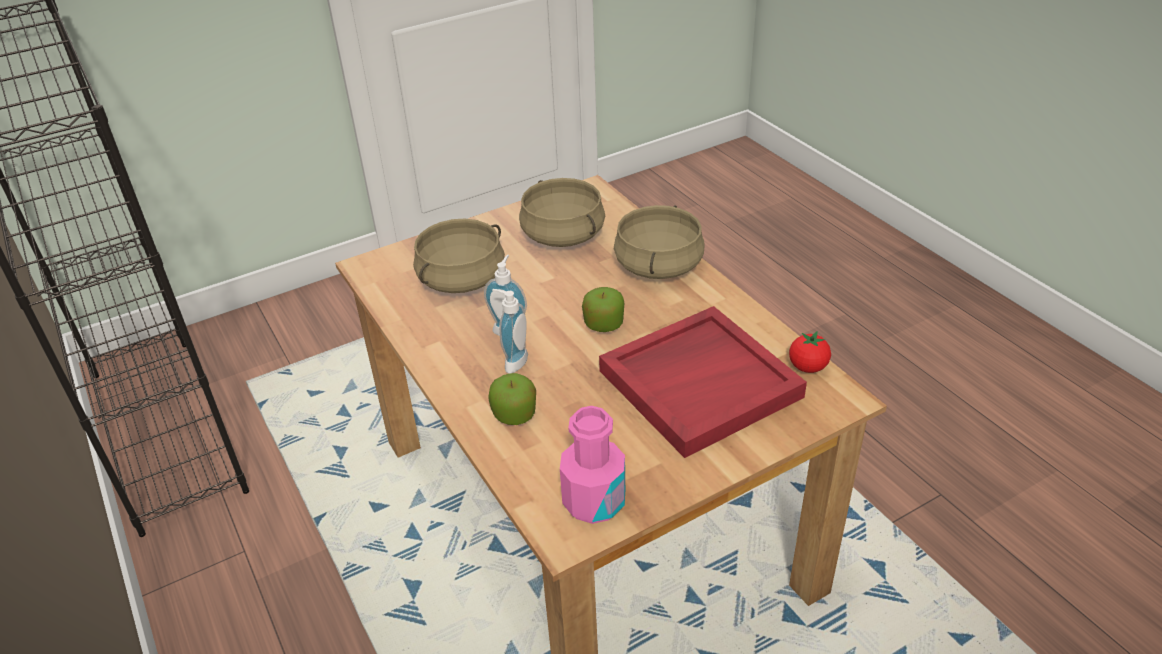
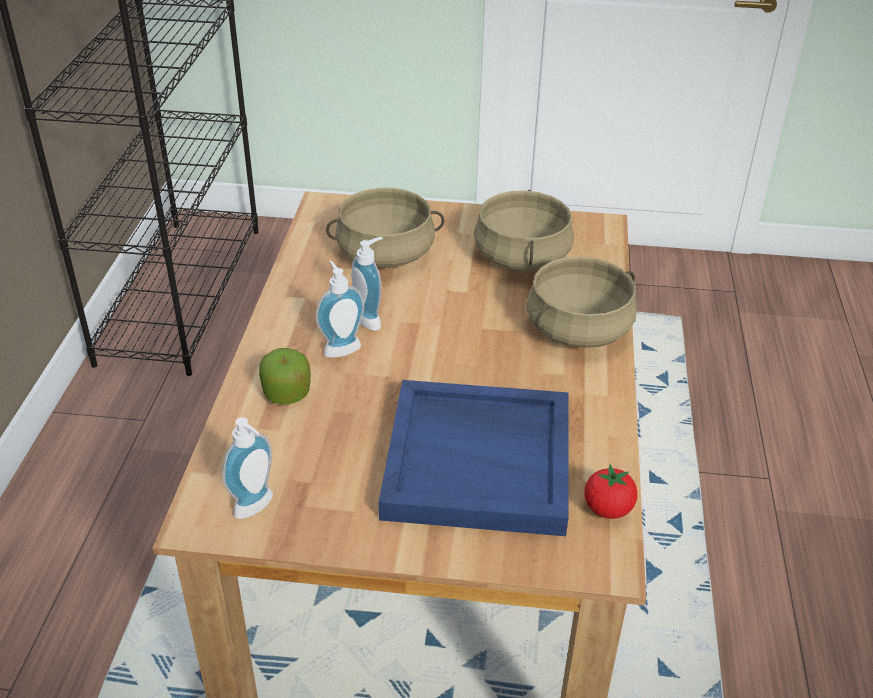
camera: 35 degrees right, 0 degrees up
(594, 502) = (257, 508): pink bottle -> soap dispenser
(603, 324) = (458, 357): apple -> none
(700, 382) = (480, 460): red tray -> blue tray

